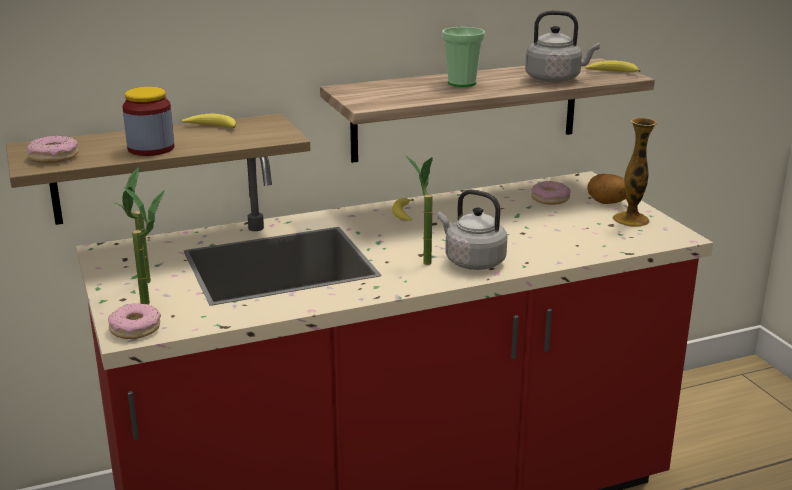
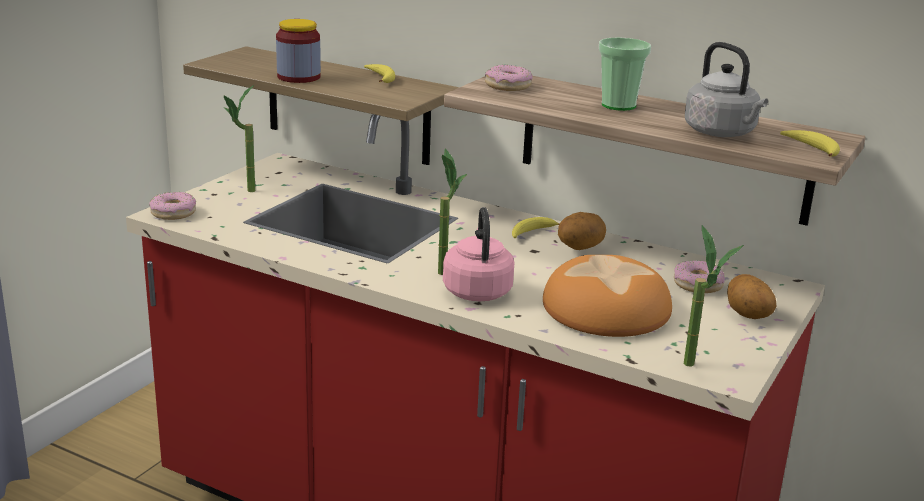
camera: 50 degrees right, 0 degrees up
(54, 157) = (237, 62): donut -> donut (508, 86)
(154, 303) = (220, 205): potted plant -> potted plant (698, 368)
(450, 209) = (580, 248): none -> potato
(472, 261) = (477, 290): grey kettle -> pink kettle
(552, 235) = (606, 309): none -> bread
(630, 219) = (724, 339): vase -> none

